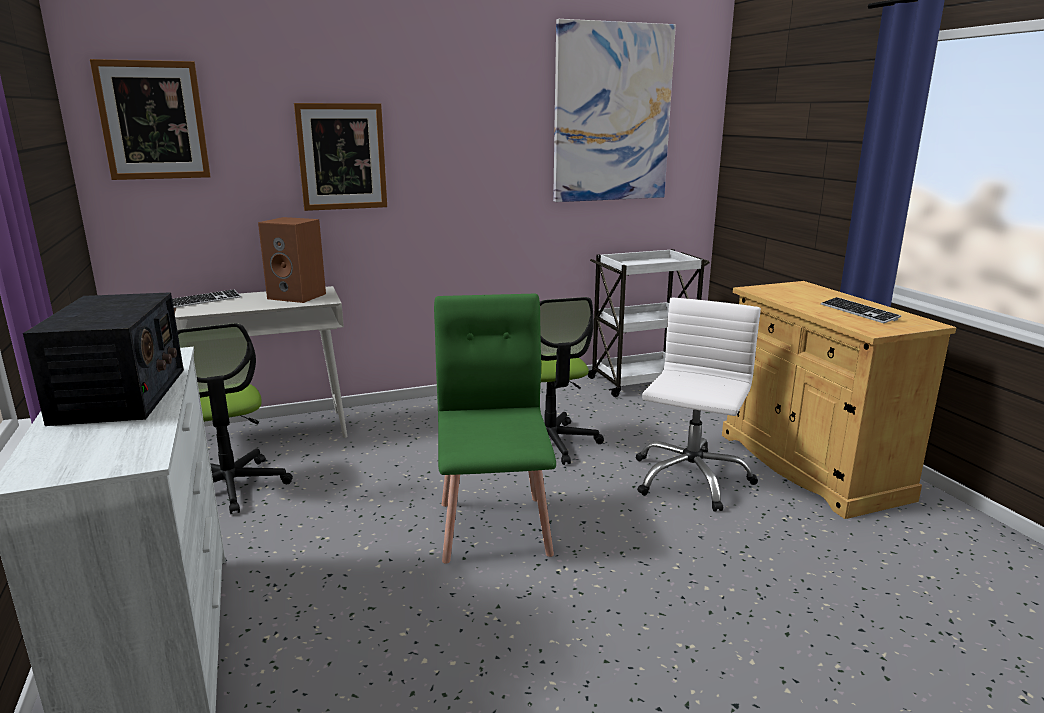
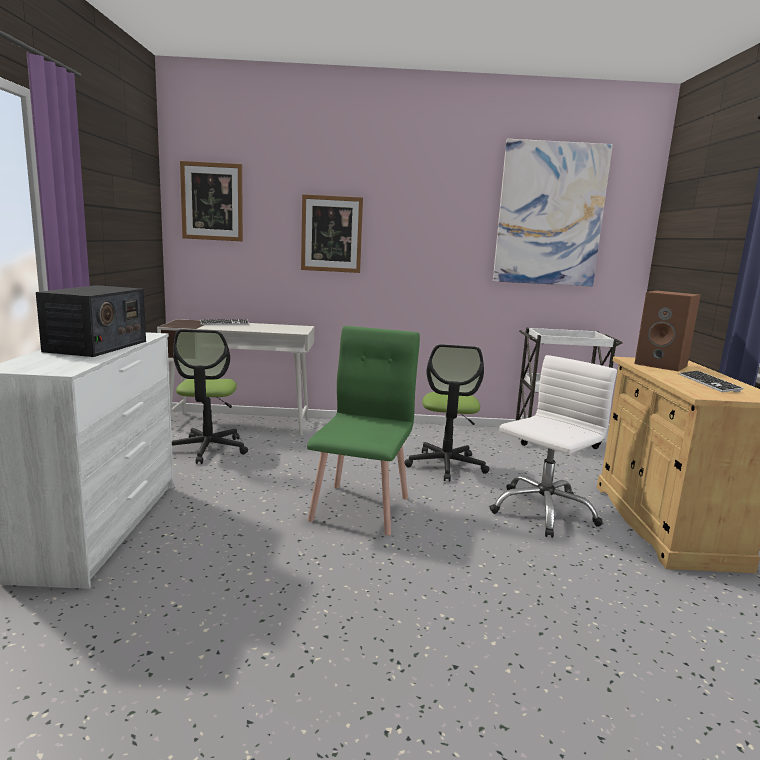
camera: 20 degrees right, 5 degrees down
(298, 296) = (285, 328): brown speaker -> brown speaker (662, 365)

